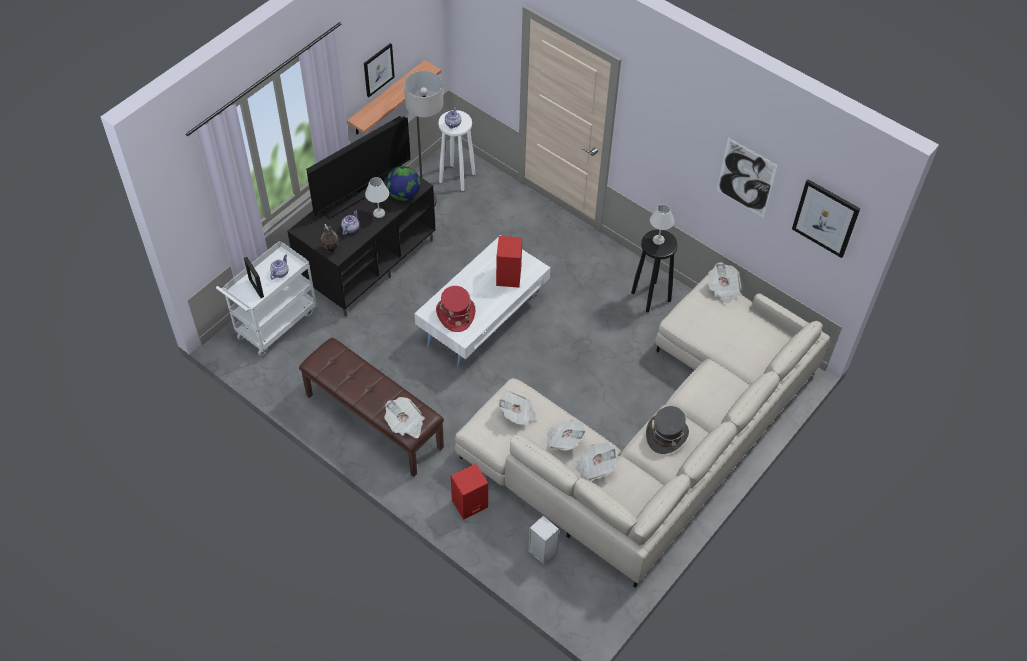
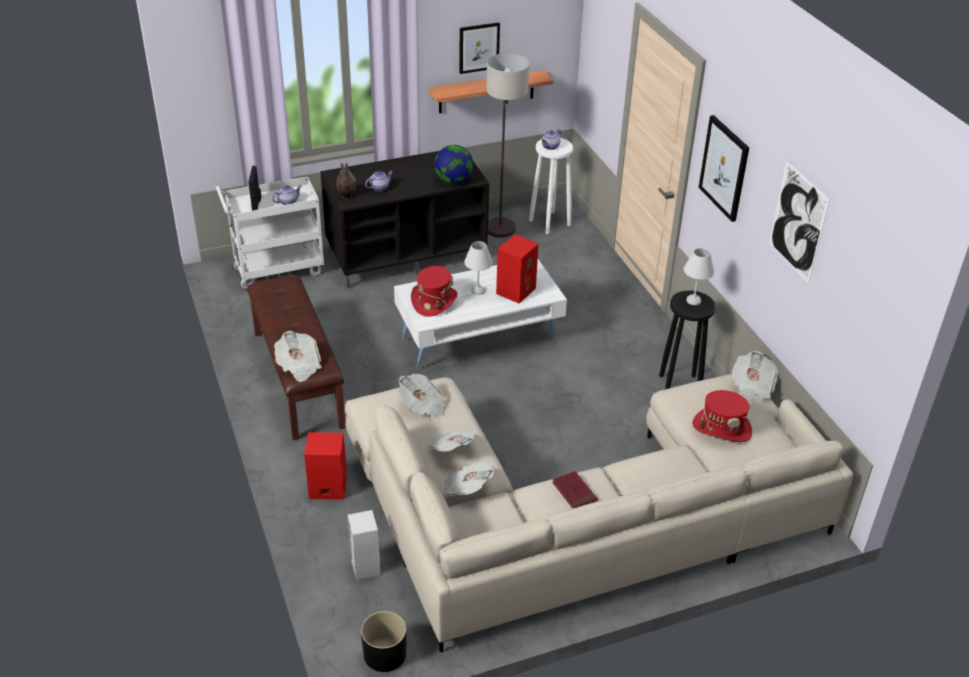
camera: 30 degrees right, 15 degrees down
(362, 191) = (417, 166): television -> none
(378, 213) = (416, 185): white table lamp -> white table lamp (477, 290)
(602, 608) = (384, 654): none -> black planter
(666, 435) = (574, 492): grey hat -> red book
(725, 335) = (722, 428): none -> red hat
(826, 218) = (870, 280): picture -> picture (724, 168)

